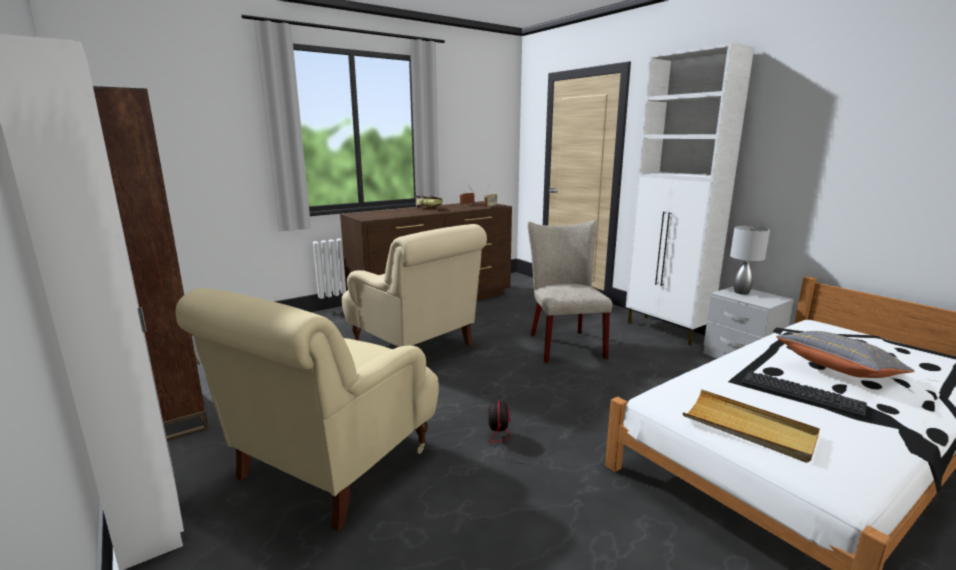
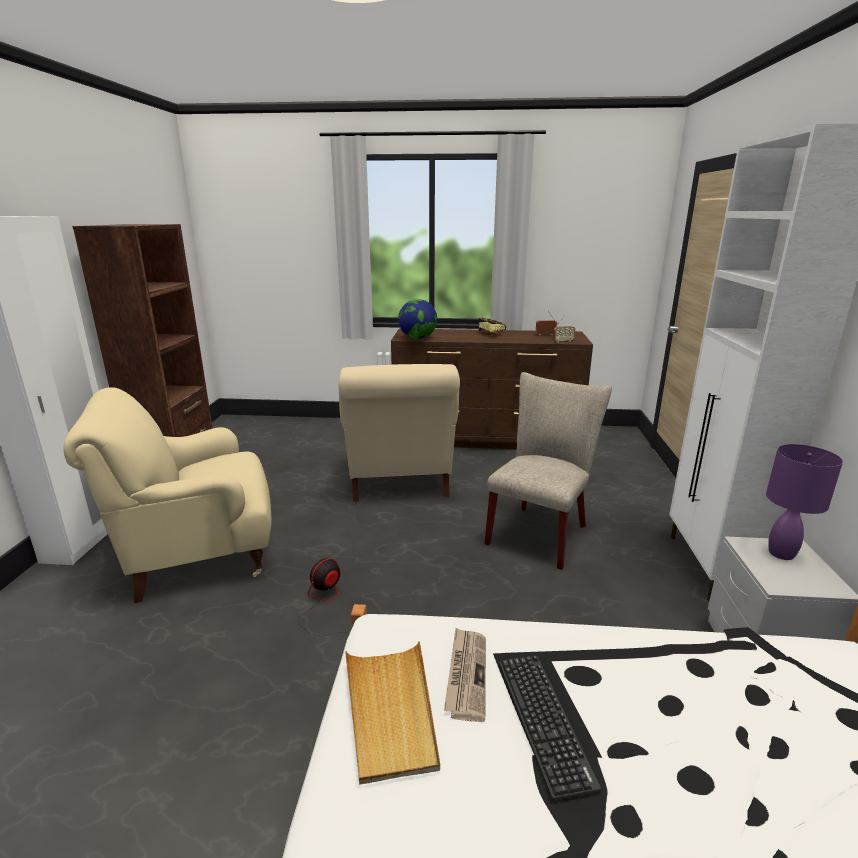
camera: 40 degrees right, 5 degrees up
(380, 217) = (418, 338): none -> globe
(738, 395) = (466, 674): none -> newspaper
(741, 292) = (782, 553): grey table lamp -> purple table lamp
(838, 371) = (684, 732): grey pillow -> none

